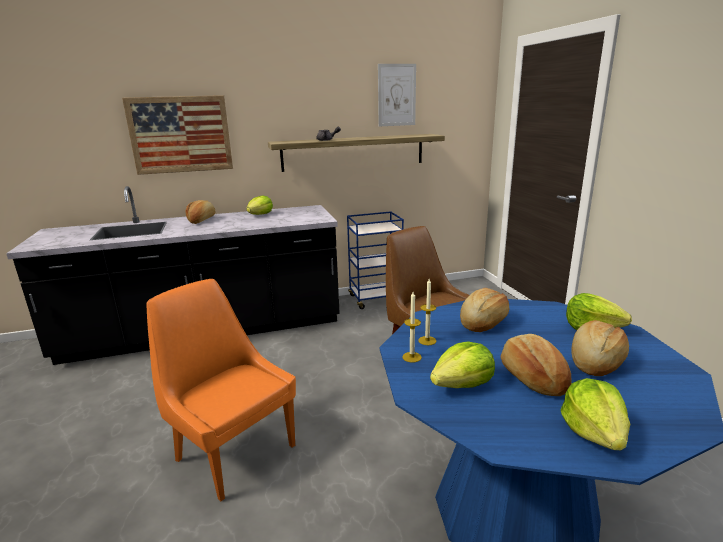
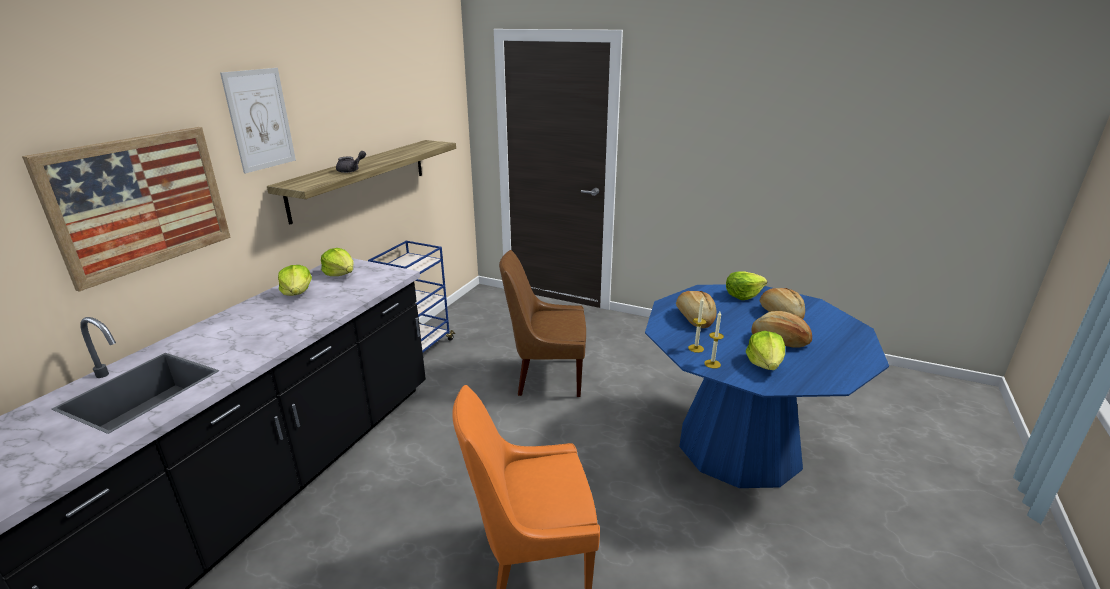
camera: 50 degrees left, 5 degrees up
(202, 220) = (226, 329): bread -> none
(396, 95) = (391, 99): picture -> picture (260, 119)
(594, 432) = (844, 353): lettuce -> lettuce (340, 274)

